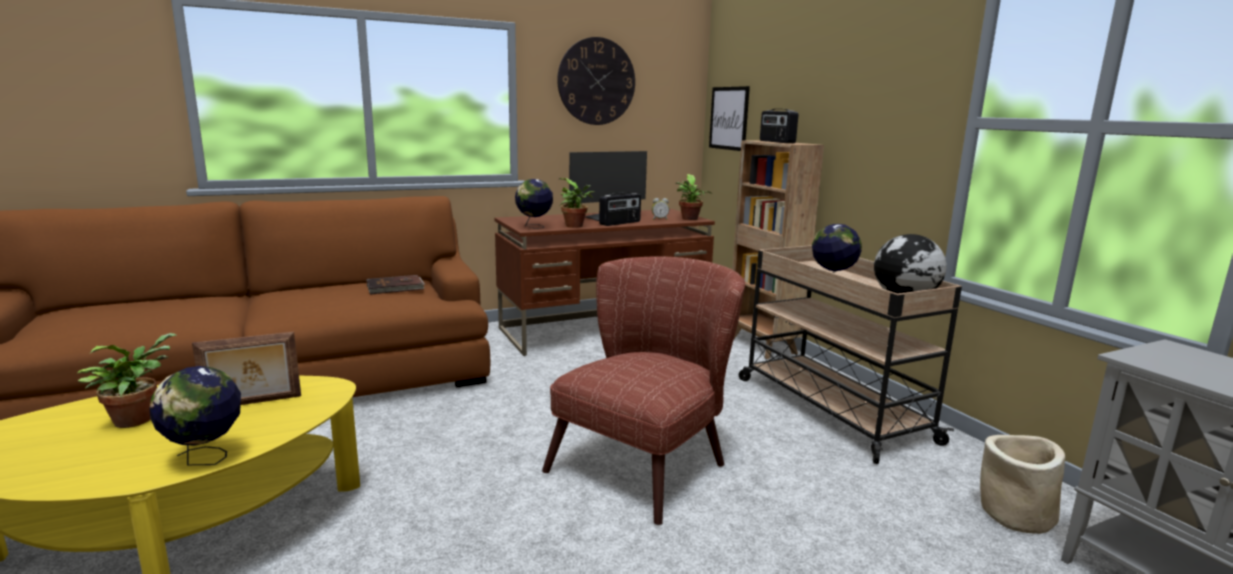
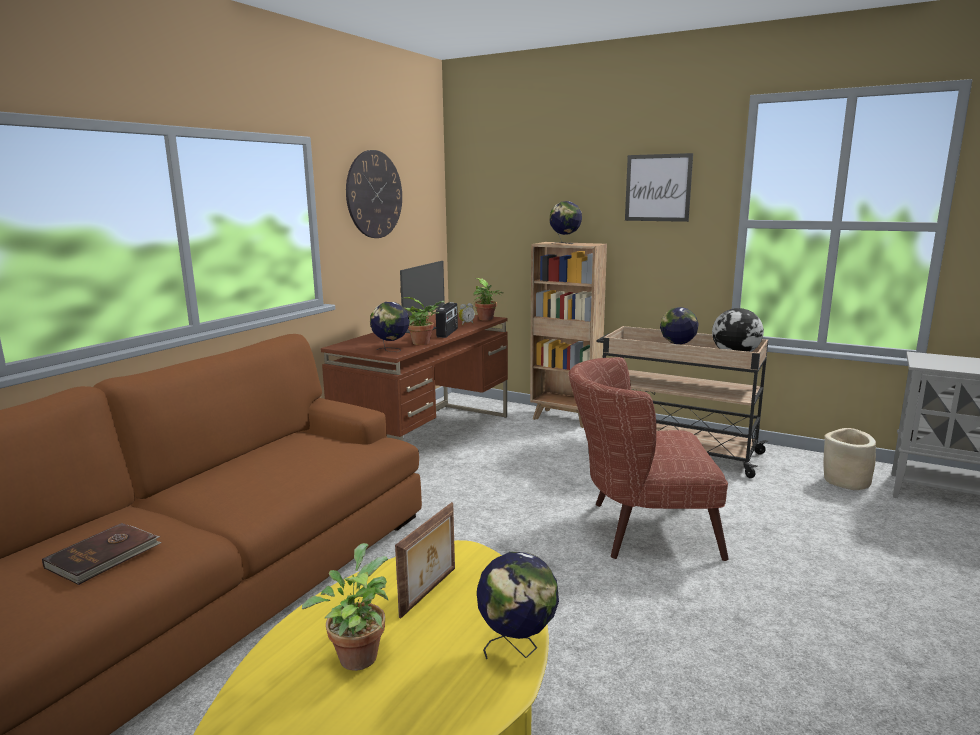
camera: 35 degrees left, 0 degrees up
(395, 287) = (306, 444): brown book -> brown book (104, 556)
(648, 462) = (639, 529): brown armchair -> brown armchair turned 90 degrees counterclockwise
(729, 118) = (482, 222): picture -> picture (658, 188)
(776, 142) = (565, 243): radio -> globe

